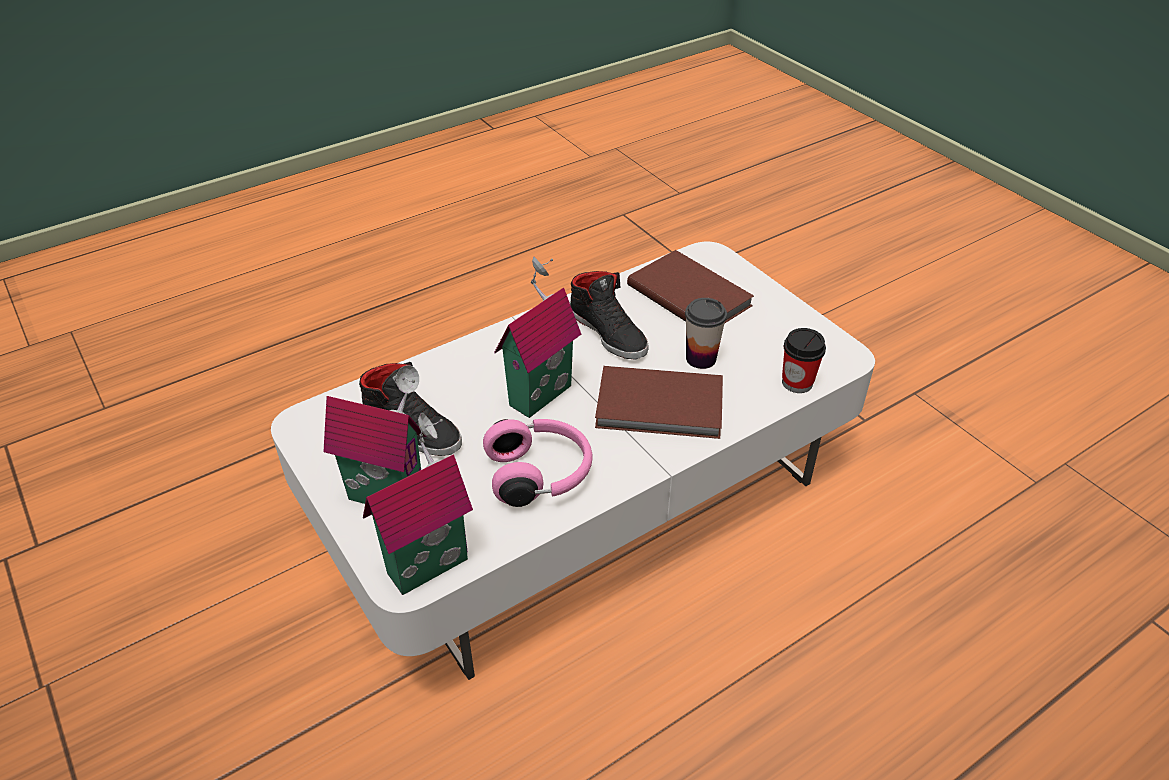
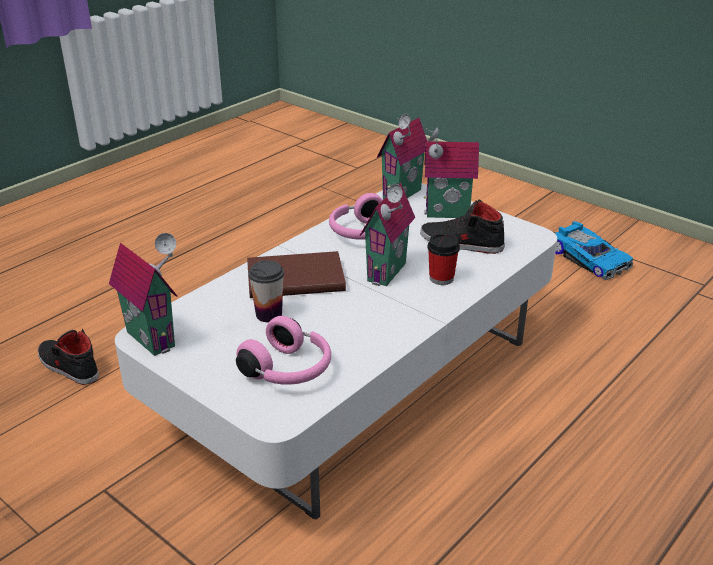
camera: 165 degrees right, 10 degrees down
(92, 662) = (590, 258): none -> toy car
(609, 332) = (354, 323): black shoe -> black shoe (67, 366)
(690, 294) = (289, 370): brown book -> pink headphones
(797, 382) = (187, 309): cup -> cup (441, 278)
(829, 351) = (154, 337): none -> toy house

